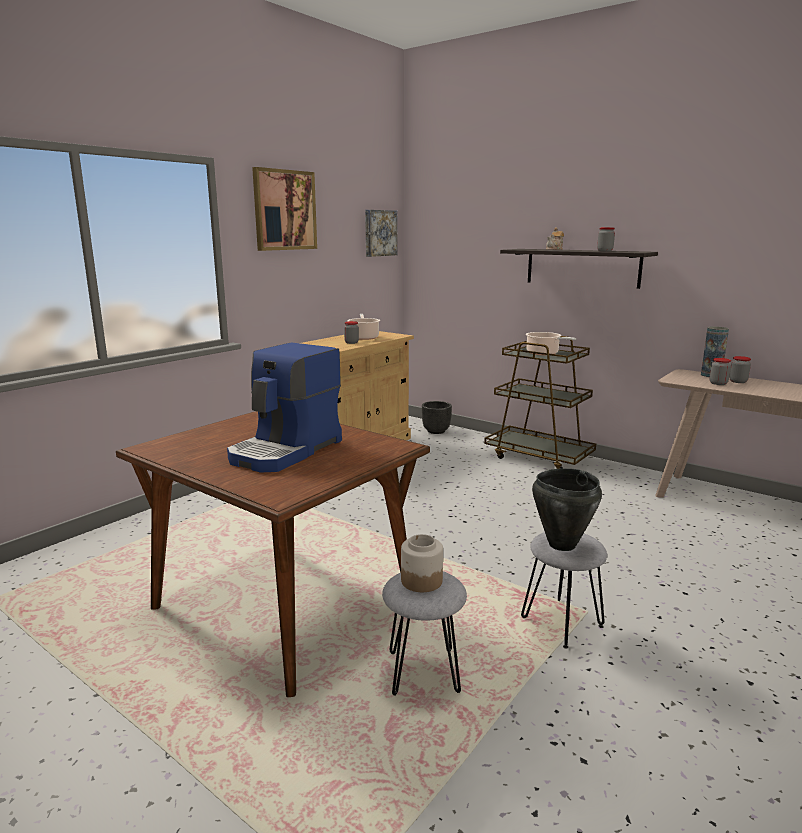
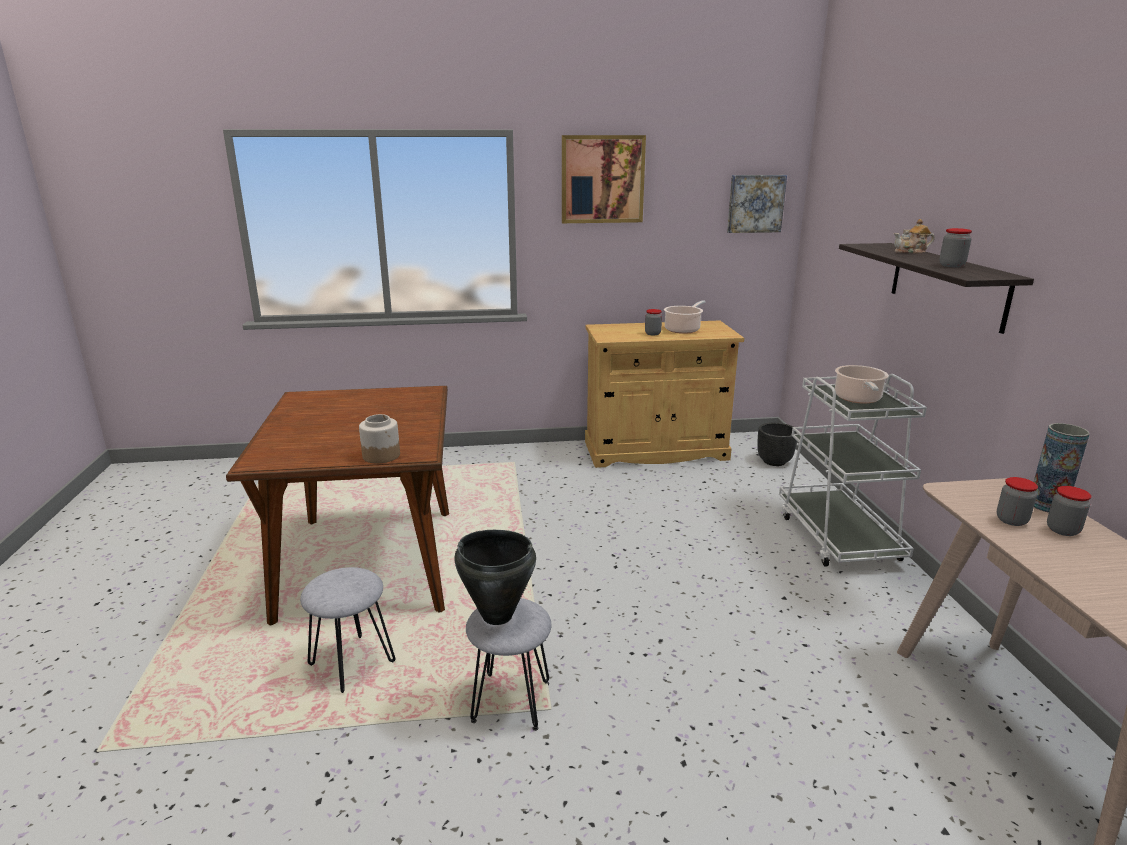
camera: 45 degrees right, 5 degrees up
(287, 451) = (349, 428): coffee machine -> none
(421, 581) = (345, 580): jar -> jar (381, 455)
(539, 457) = (838, 537): brown cart -> white cart

